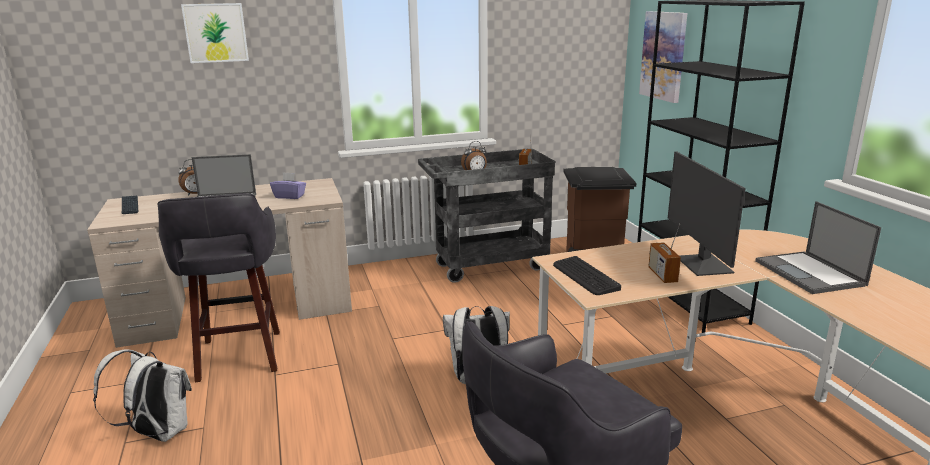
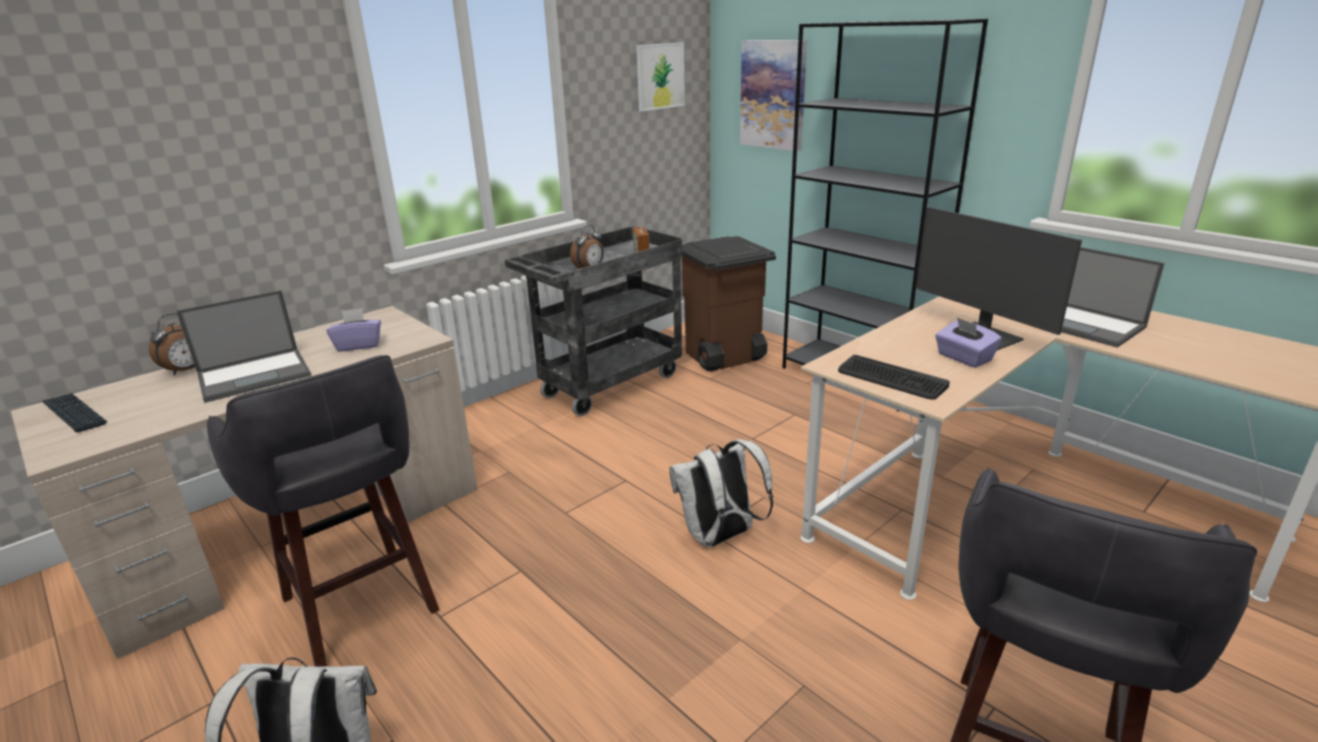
camera: 25 degrees left, 5 degrees up
(216, 33) = (161, 94): picture -> picture (660, 76)
(662, 275) = (963, 358): radio -> purple tissue box

